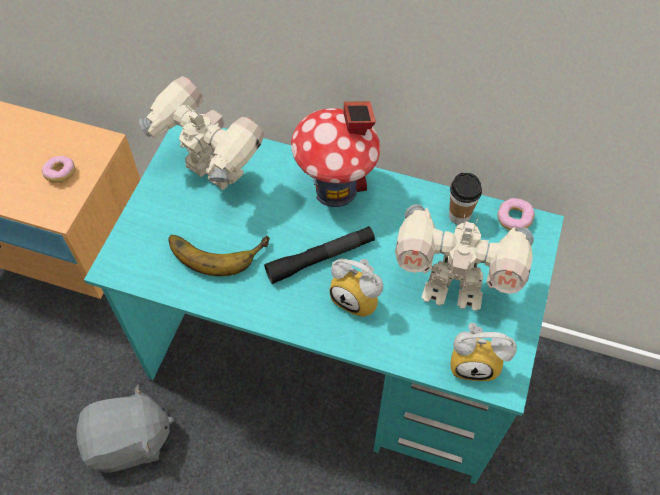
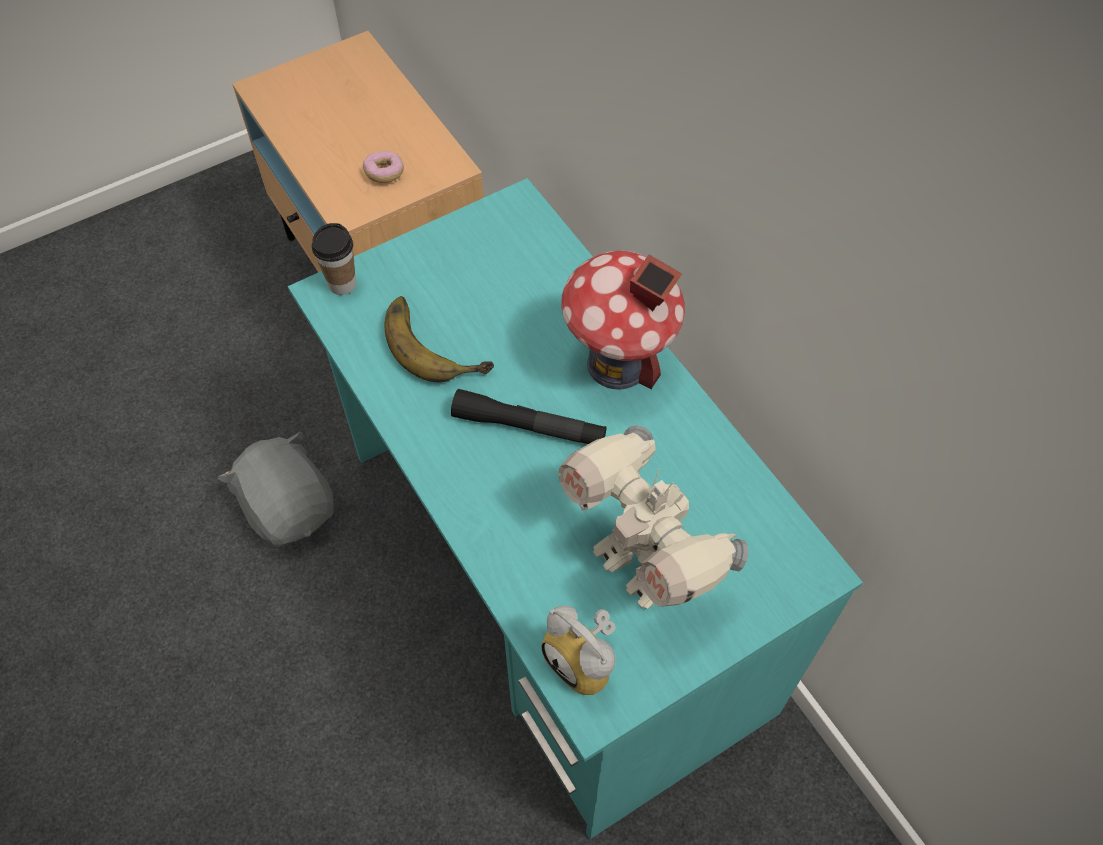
camera: 40 degrees right, 0 degrees up
(129, 442) = (289, 507): grey plush toy -> grey plush toy turned 150 degrees counterclockwise
(212, 174) = (503, 262): toy robot -> none
(359, 297) = (529, 497): alarm clock -> none
(459, 216) = (730, 490): cup -> cup (342, 284)
(514, 219) = (793, 541): donut -> none

